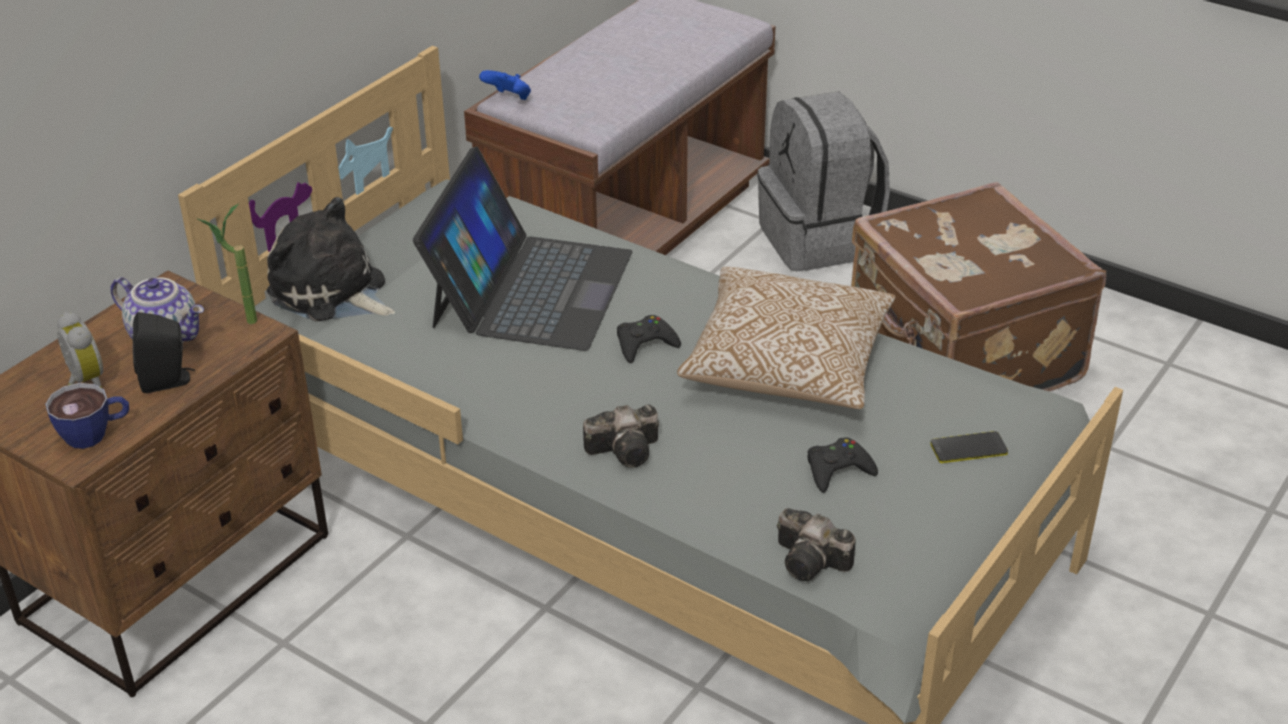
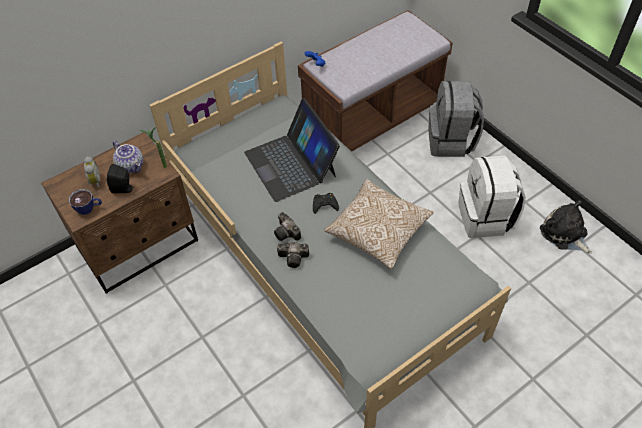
camera: 20 degrees right, 15 degrees up
(331, 292) = (214, 146): plush toy -> plush toy (565, 234)
(530, 288) = (291, 164): laptop -> laptop turned 120 degrees clockwise
(813, 562) = (343, 335): camera -> camera (287, 233)
(838, 470) = (374, 292): black game controller -> none
(960, 355) = (486, 218): brown suitcase -> white backpack
(968, 448) = (434, 296): phone -> none

